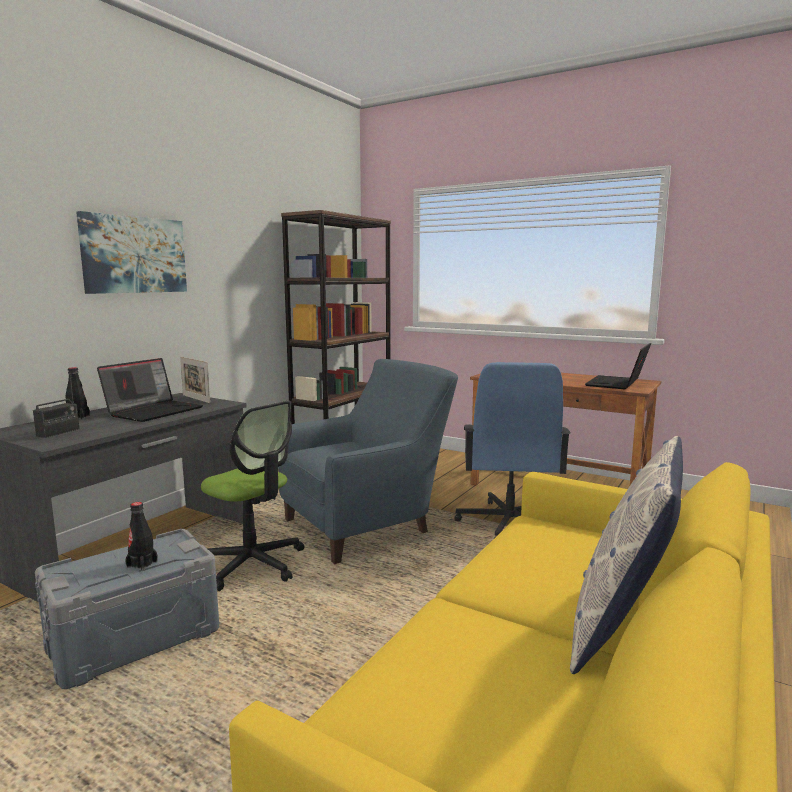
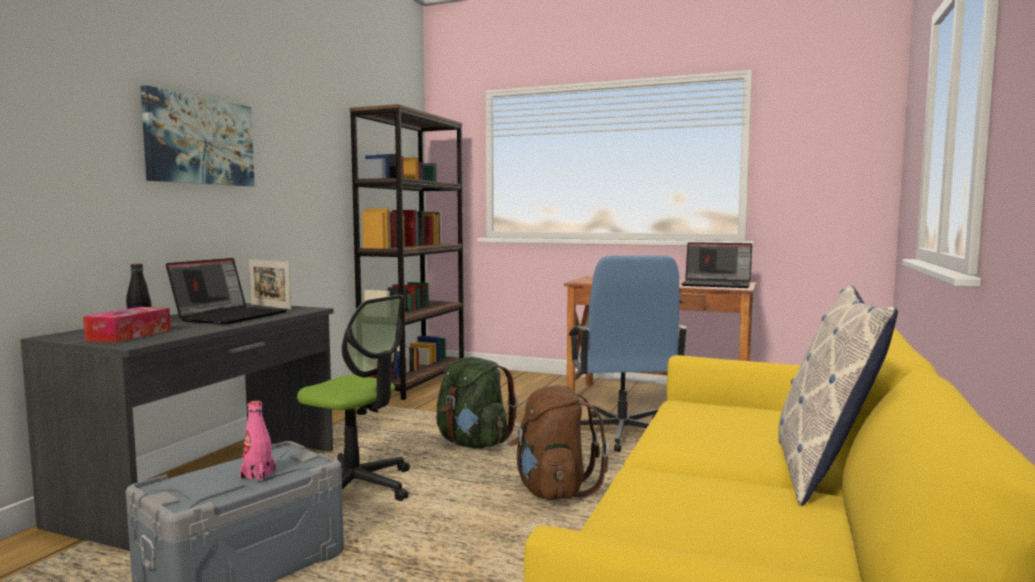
camera: 10 degrees left, 5 degrees down
(58, 432) = (129, 335): radio -> tissue box
(142, 564) = (258, 475): black bottle -> pink bottle
(370, 525) = (473, 443): blue armchair -> green backpack
(422, 582) = (553, 490): none -> brown backpack
(617, 384) = (717, 285): laptop -> laptop turned 90 degrees counterclockwise

